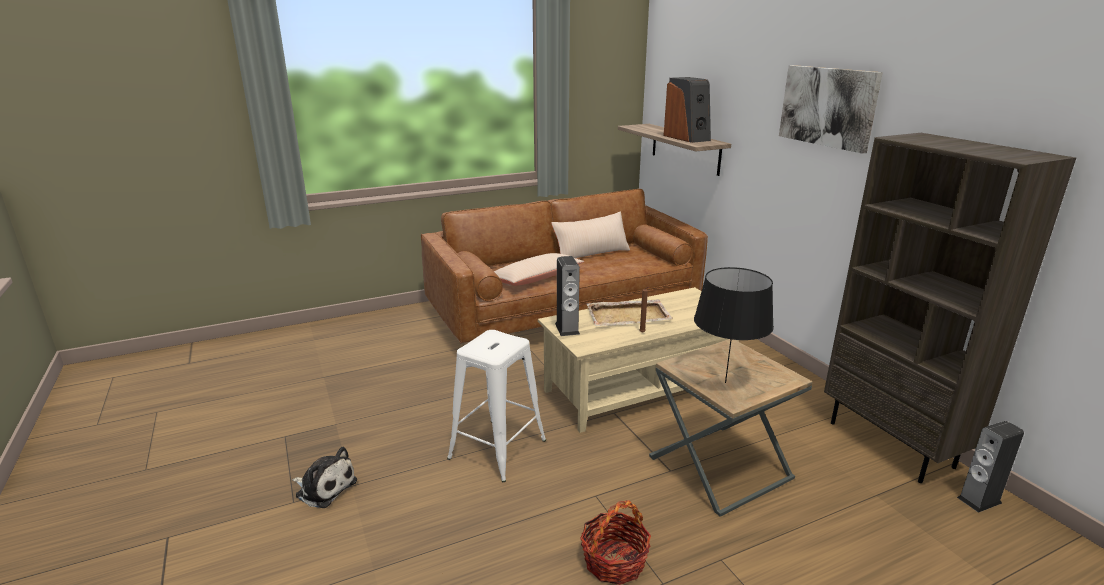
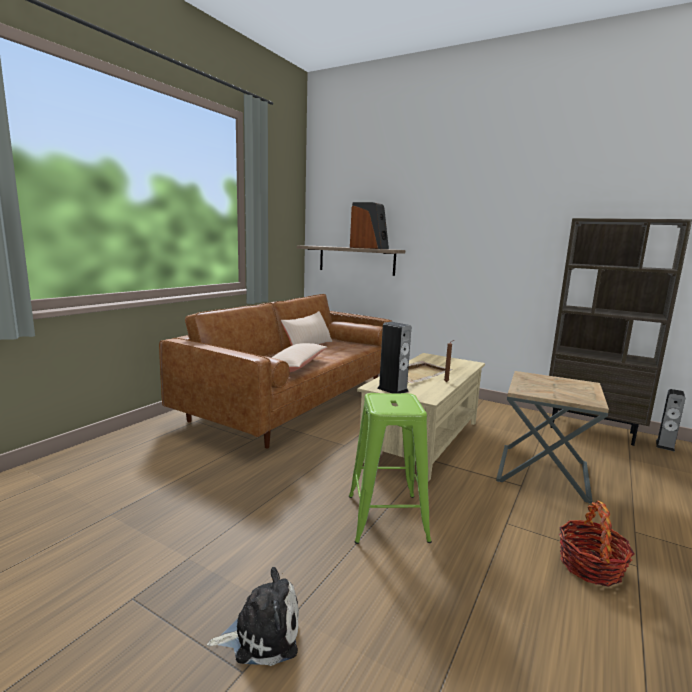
camera: 35 degrees left, 10 degrees down
(498, 449) = (386, 517): white stool -> green stool
(725, 382) = (566, 393): black table lamp -> none
(828, 107) = (494, 213): picture -> none

